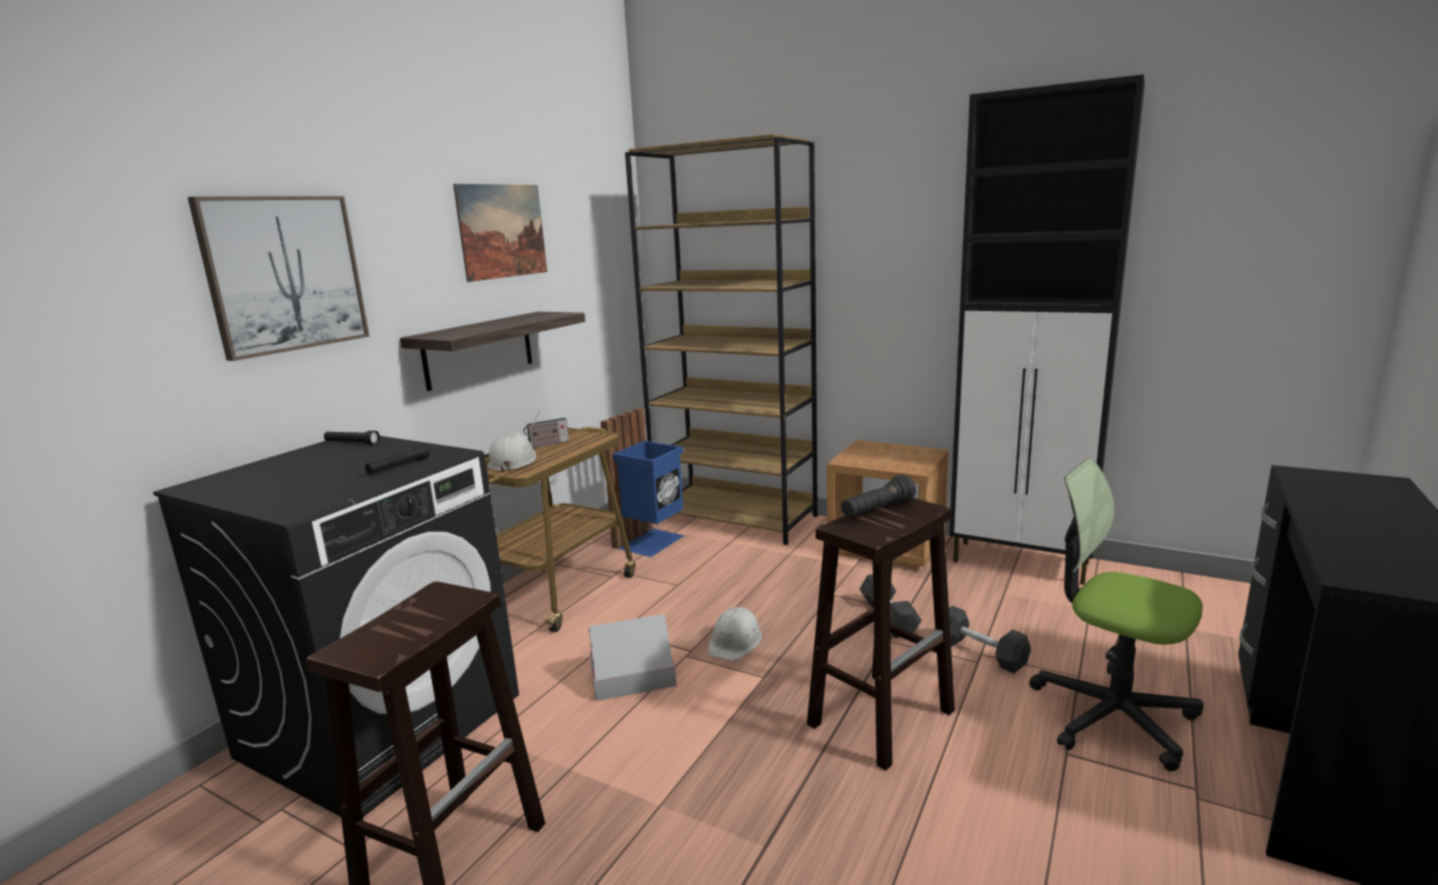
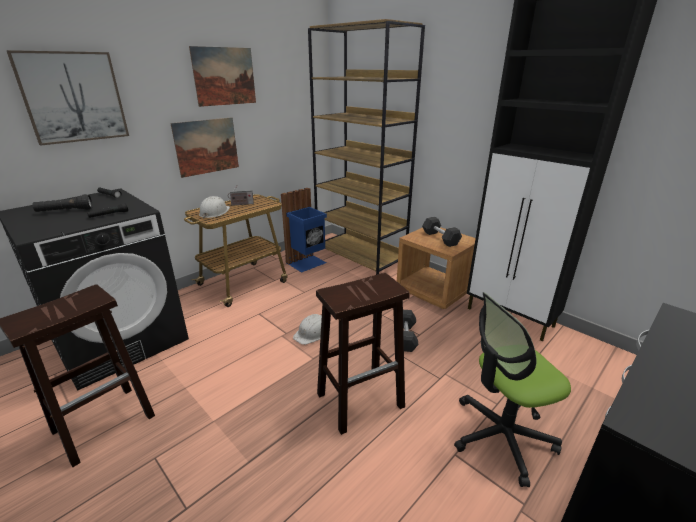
camera: 15 degrees right, 10 degrees up
(479, 349) = (206, 146): shelf -> picture
(632, 678) = (247, 342): cardboard box -> none
(877, 510) = (362, 284): black flashlight -> black flashlight (65, 211)
(980, 652) = (445, 372): grey dumbbell -> grey dumbbell (440, 238)
(1112, 715) = (501, 436): office chair -> office chair turned 75 degrees counterclockwise

